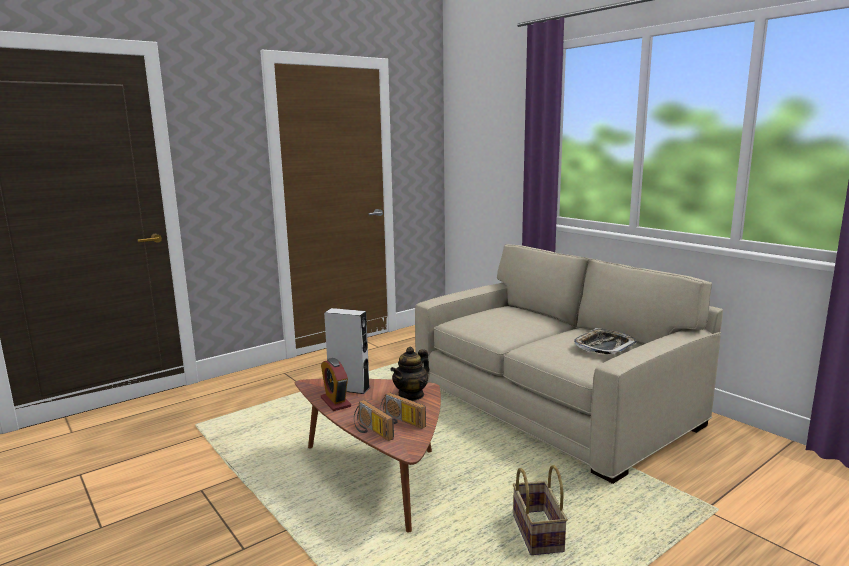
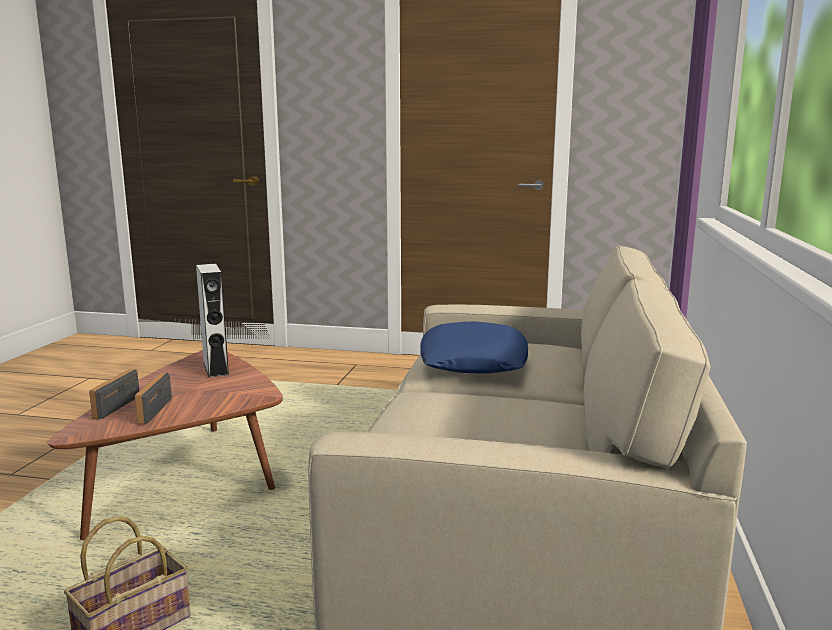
camera: 50 degrees right, 0 degrees up
(335, 402) = (173, 373): alarm clock -> none
(411, 395) = (230, 395): teapot -> none
(501, 325) = (474, 360): none -> blue pillow
(604, 346) = (500, 432): tray -> none

